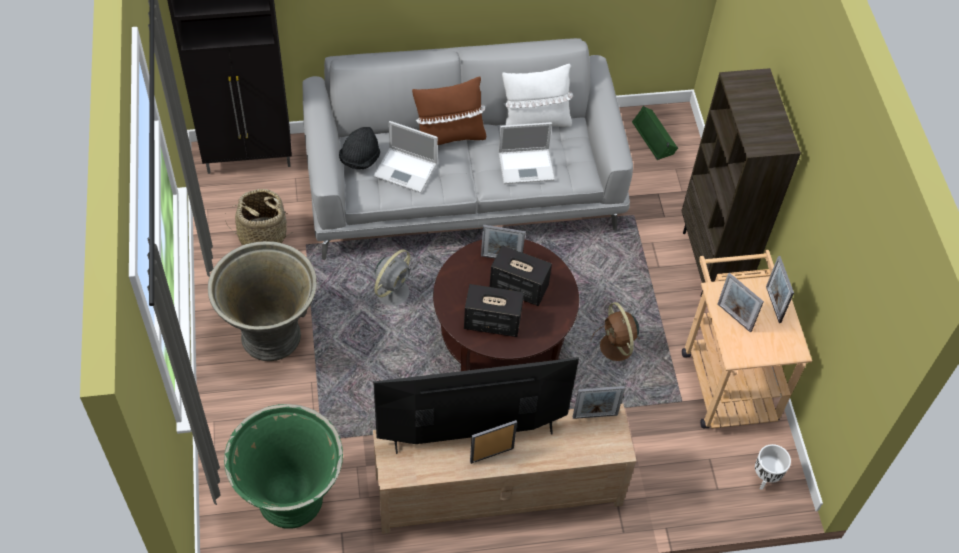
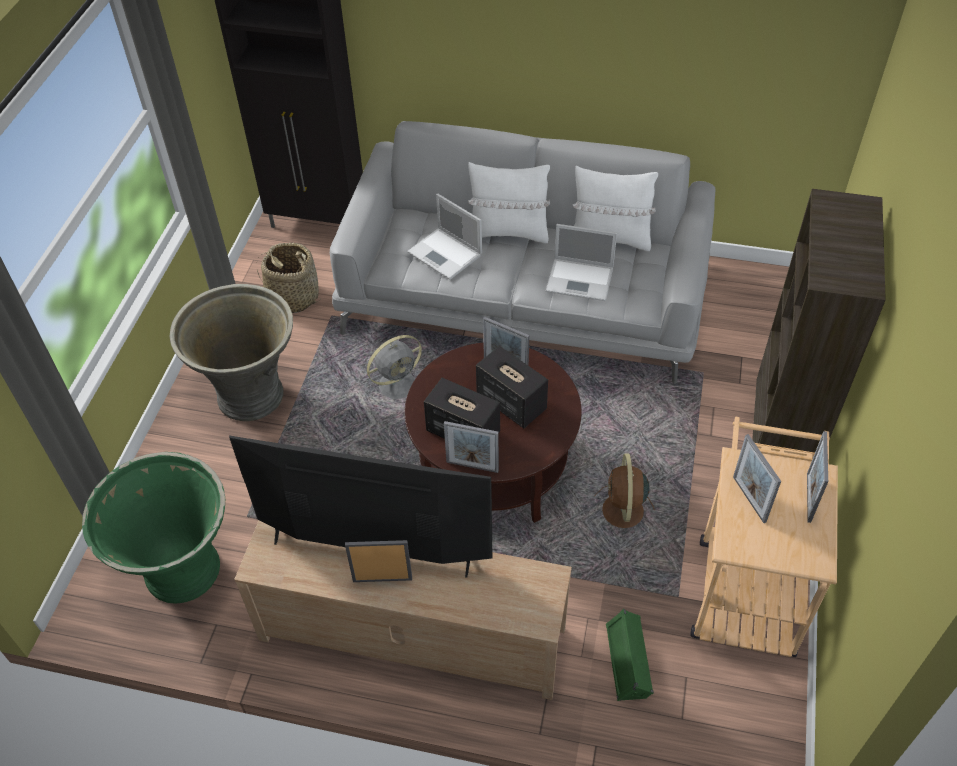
camera: 25 degrees right, 5 degrees down
(360, 159) = (402, 232): black hat -> none
(449, 137) = (508, 232): brown pillow -> white pillow
(595, 416) = (529, 571): picture frame -> picture frame (472, 466)
(655, 137) = (761, 298): green speaker -> green speaker (629, 660)
(765, 478) = (751, 725): white planter -> none

